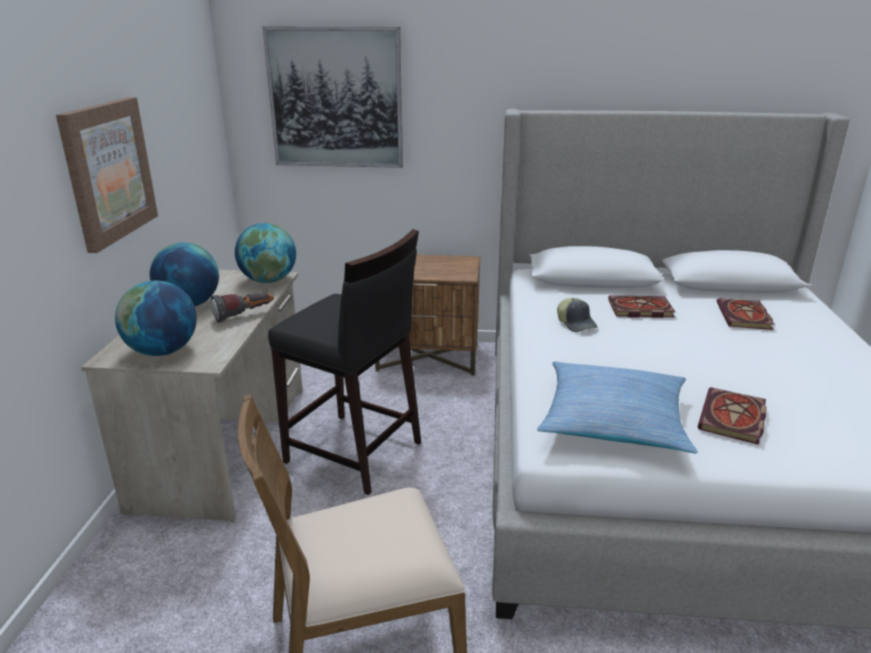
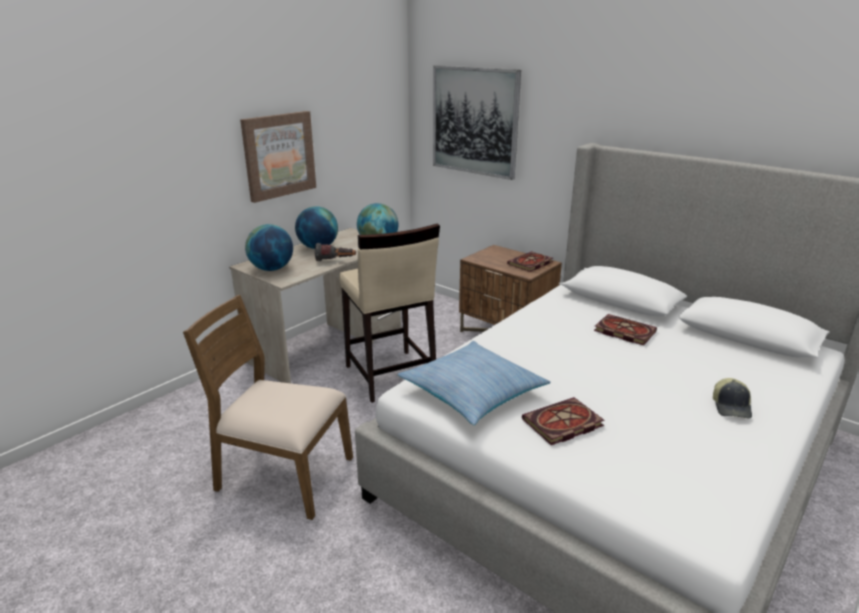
camera: 35 degrees right, 0 degrees up
(354, 453) = (390, 376): black stool -> beige stool
(576, 323) = (553, 326): cap -> cap (731, 407)
(745, 317) = (713, 365): book -> book (530, 264)

